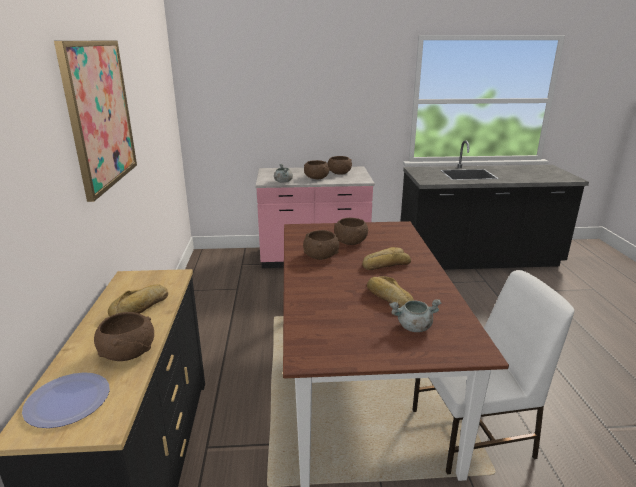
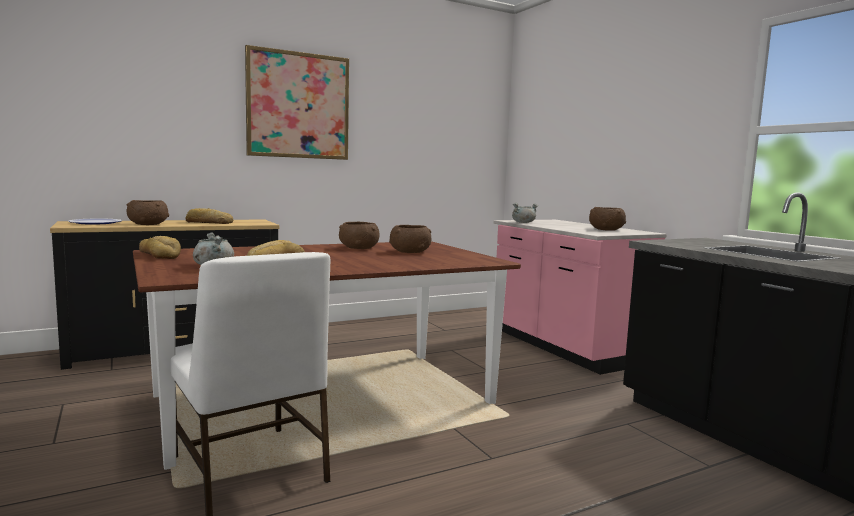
camera: 65 degrees right, 15 degrees down
(316, 178) = (563, 226): brown bowl -> none
(385, 264) = (360, 259): bread -> bread (160, 255)

